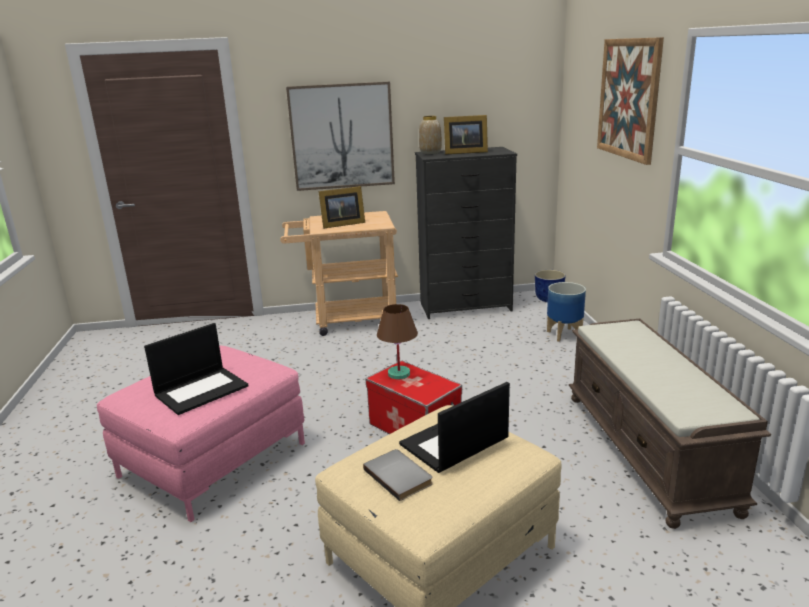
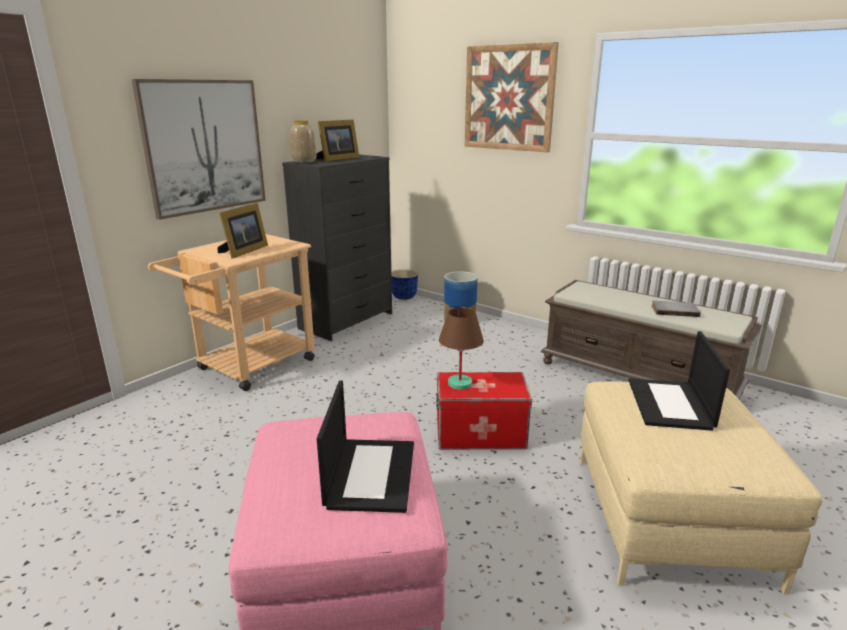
camera: 45 degrees left, 0 degrees up
(400, 475) = (699, 447): grey book -> grey book (674, 310)

